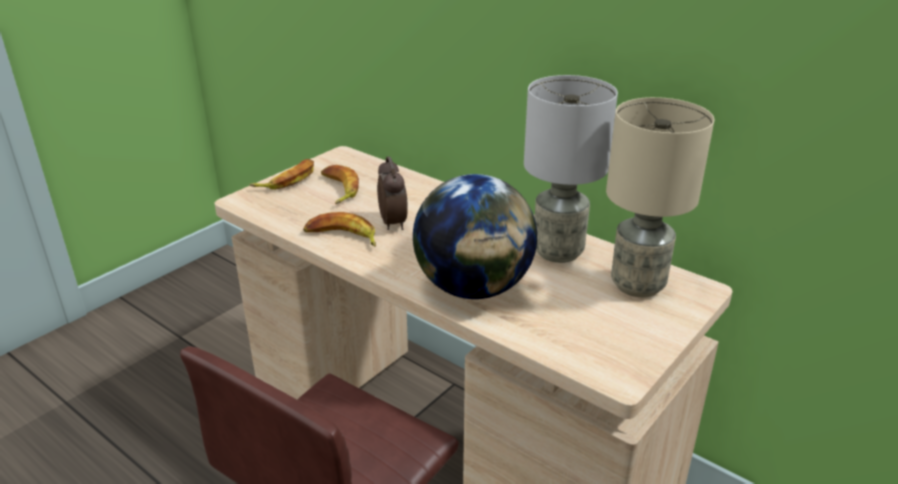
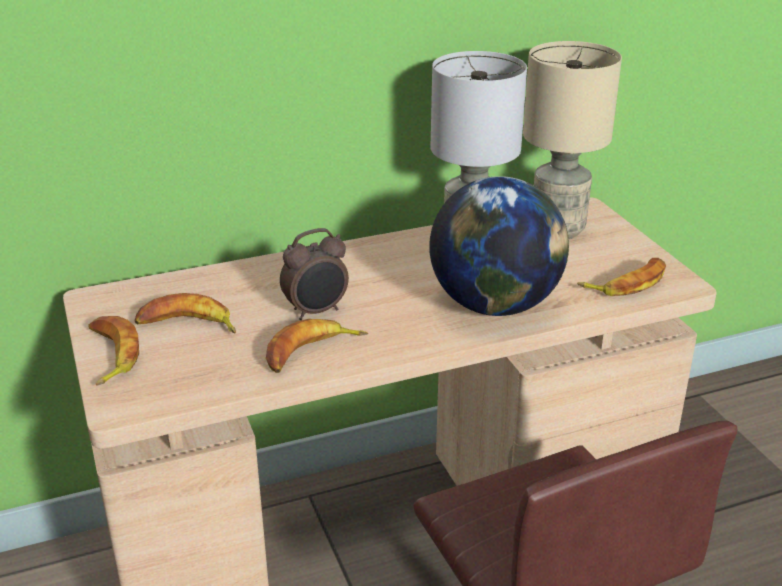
camera: 60 degrees left, 0 degrees up
(394, 223) = (317, 311): alarm clock -> alarm clock turned 135 degrees clockwise
(583, 345) = (626, 283): none -> banana

